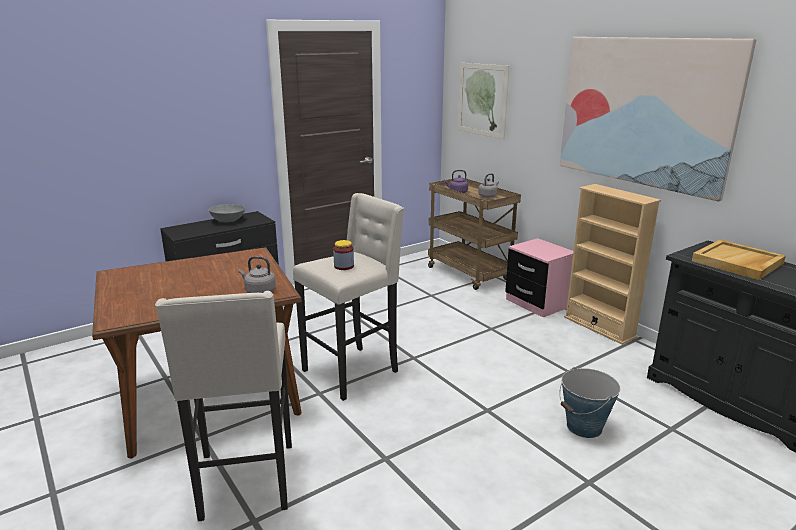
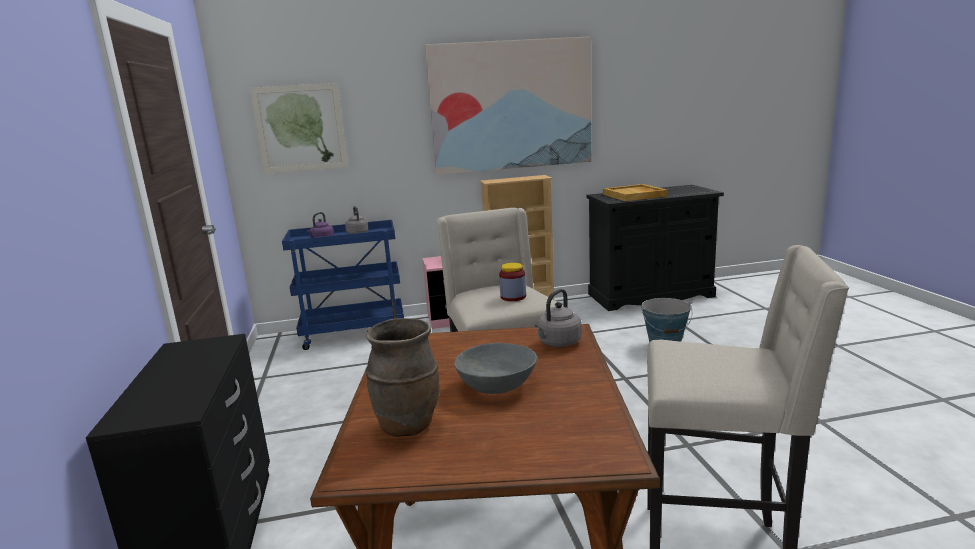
camera: 65 degrees left, 5 degrees down
(150, 274) = (408, 425): none -> brown vase
(228, 220) = (172, 367): grey bowl -> grey bowl (497, 385)
(470, 274) = (354, 333): brown cart -> blue cart

